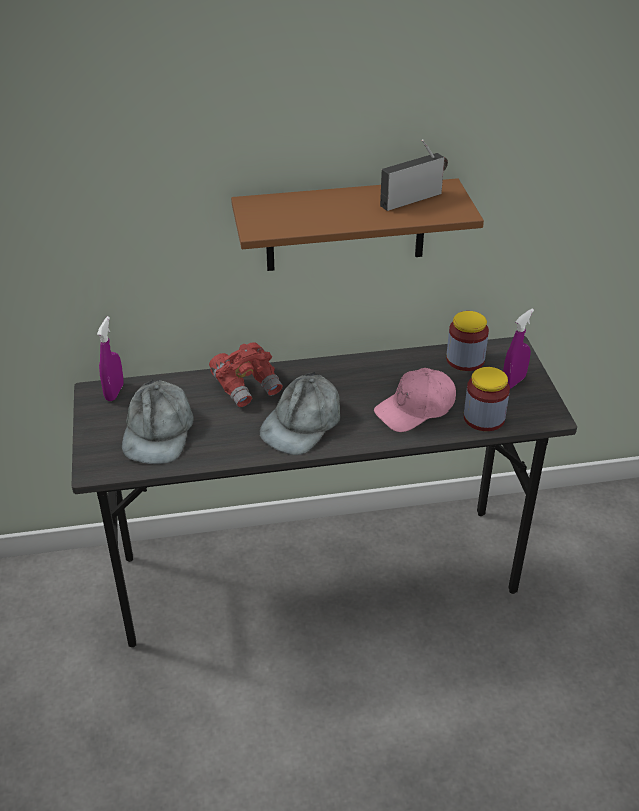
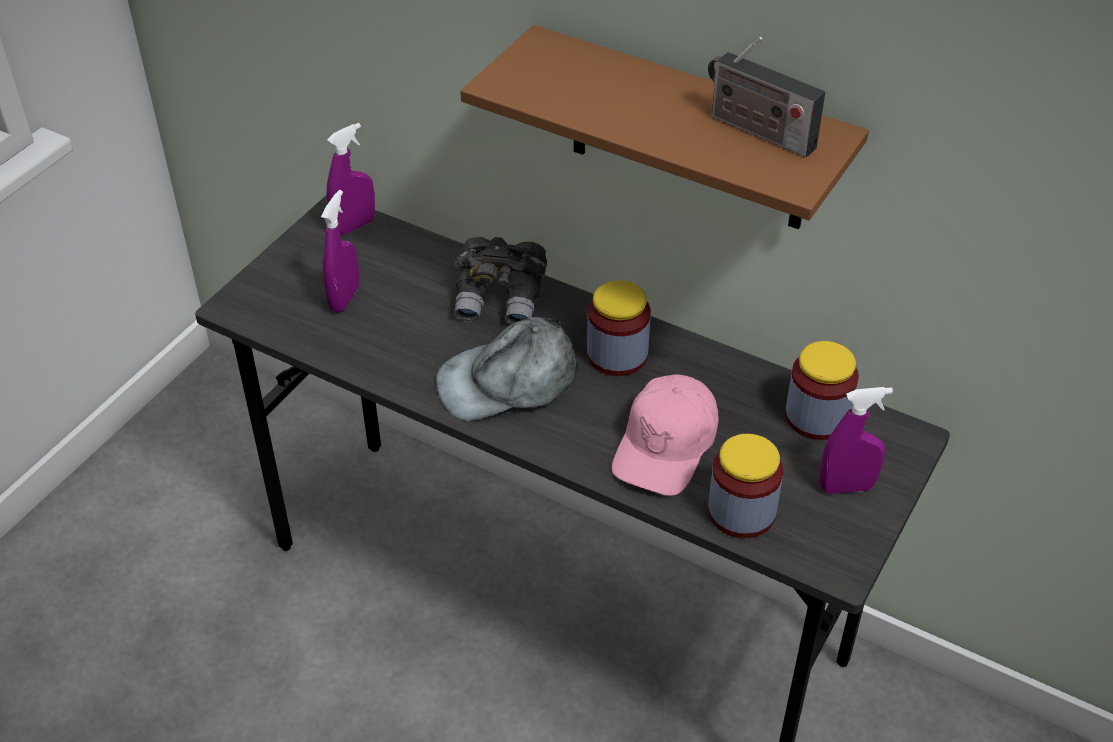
camera: 40 degrees right, 5 degrees up
(158, 431) = (345, 299): grey cap -> purple spray bottle
(247, 386) = (501, 299): red binoculars -> grey binoculars
(341, 381) = (617, 355): none -> jar
(413, 198) = (757, 131): radio -> radio turned 150 degrees counterclockwise
(415, 409) = (666, 446): pink cap -> pink cap turned 75 degrees counterclockwise

